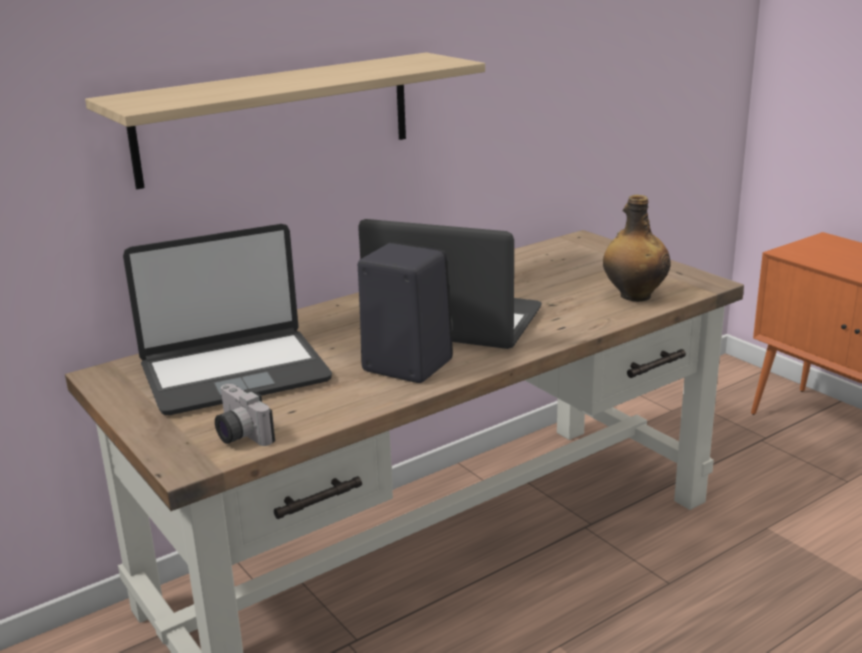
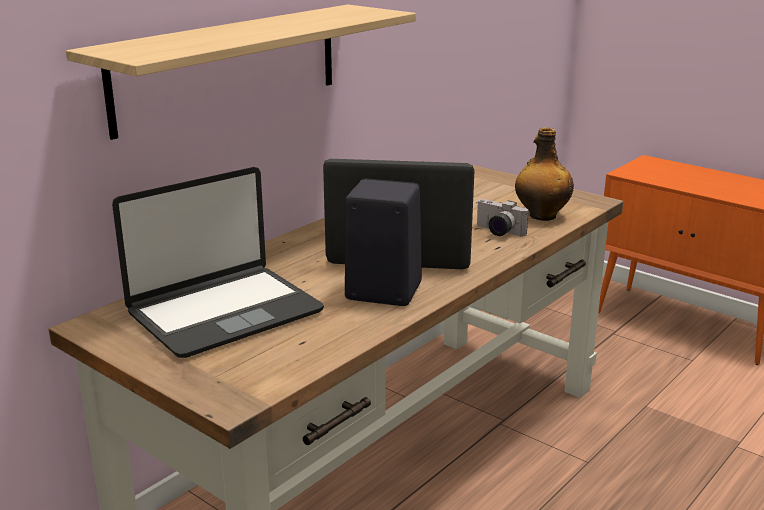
camera: 15 degrees left, 0 degrees up
(238, 435) = (264, 369): camera -> camera (497, 232)

